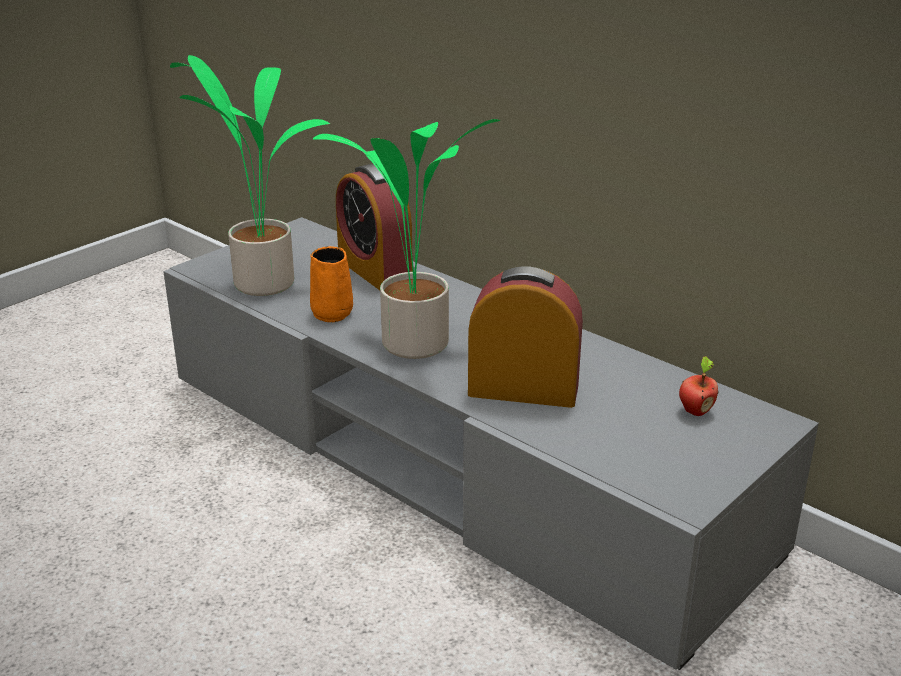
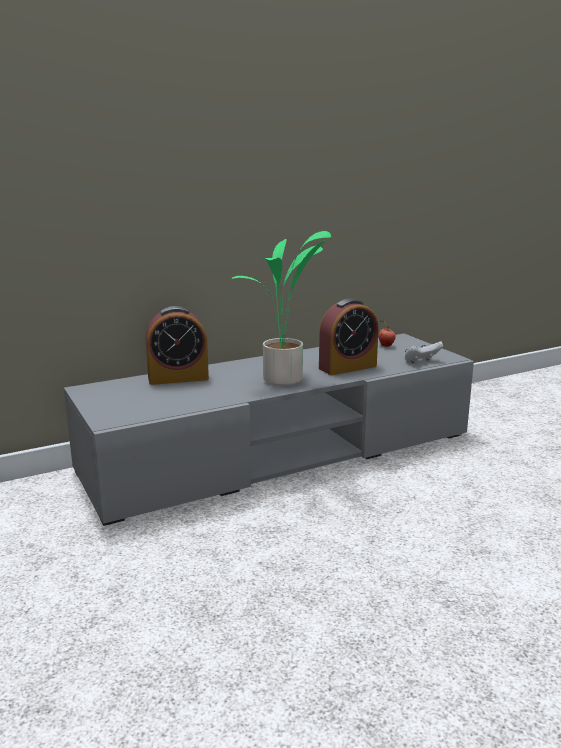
camera: 70 degrees left, 10 degrees down
(262, 282) = (158, 406): potted plant -> none
(332, 312) = (223, 393): orange mug -> none
(523, 390) = (347, 367): alarm clock -> alarm clock turned 150 degrees counterclockwise
(623, 464) = (421, 362): none -> white game controller

